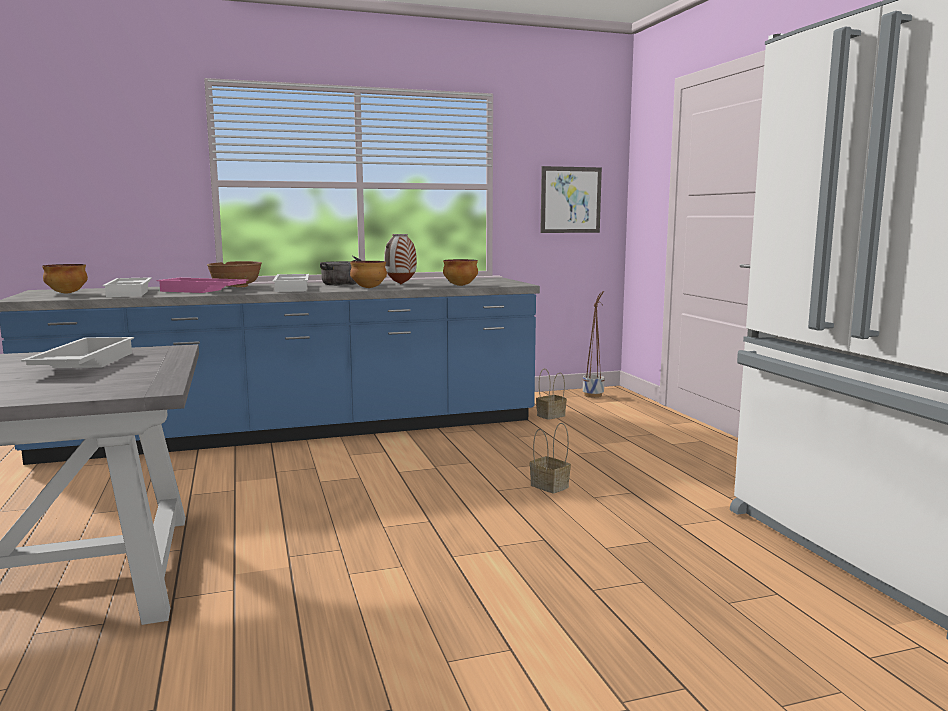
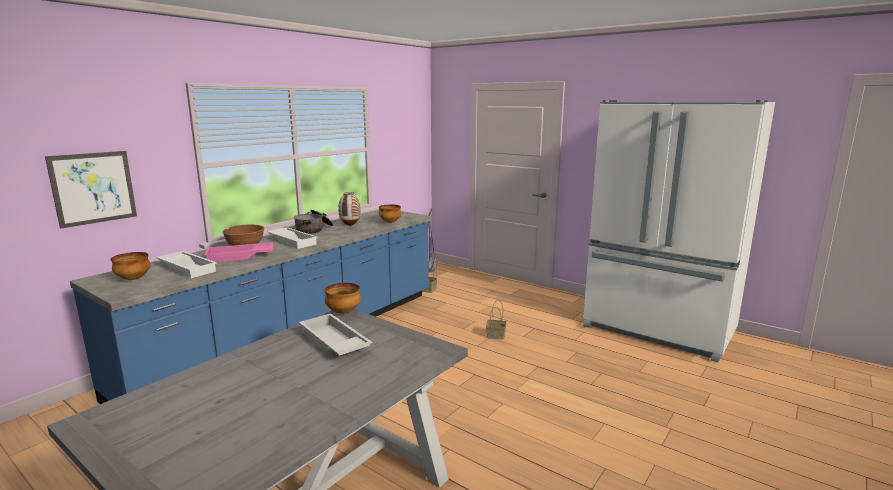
camera: 35 degrees left, 5 degrees up
(368, 288) = (344, 234): bowl -> bowl (343, 312)
(570, 200) = (406, 152): picture -> picture (93, 188)

